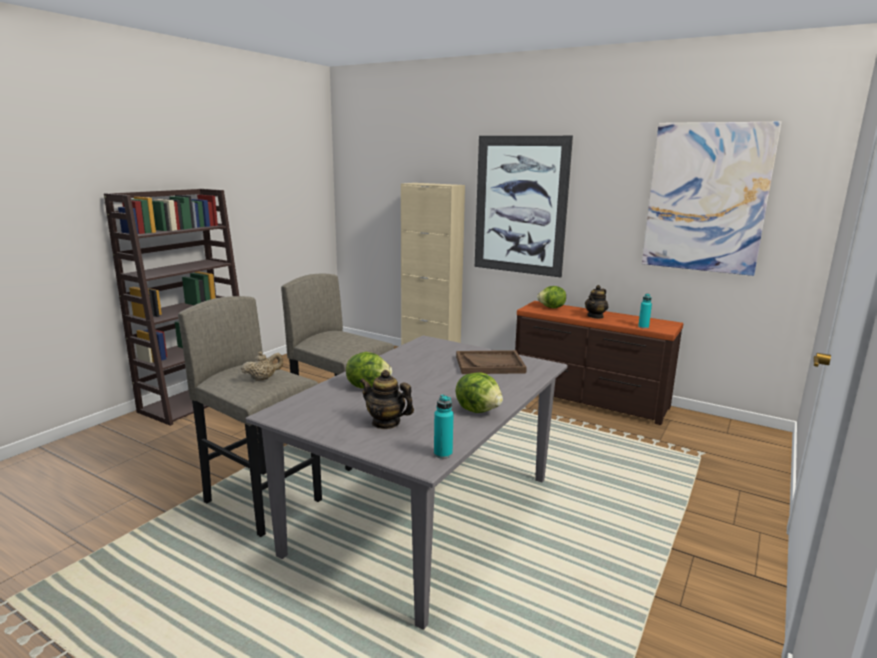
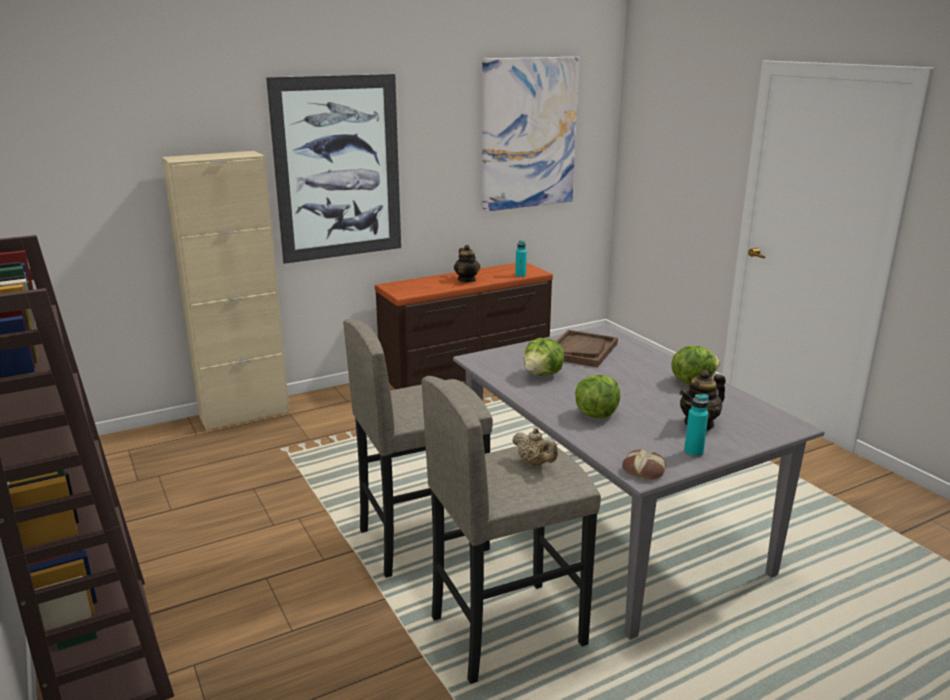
camera: 60 degrees left, 5 degrees up
(263, 379) = (534, 463): beige teapot -> beige teapot turned 135 degrees clockwise
(282, 413) = (644, 469): none -> bread
(443, 454) = (776, 415): turquoise bottle -> turquoise bottle (693, 452)
(552, 308) = (414, 286): lettuce -> lettuce (543, 375)

